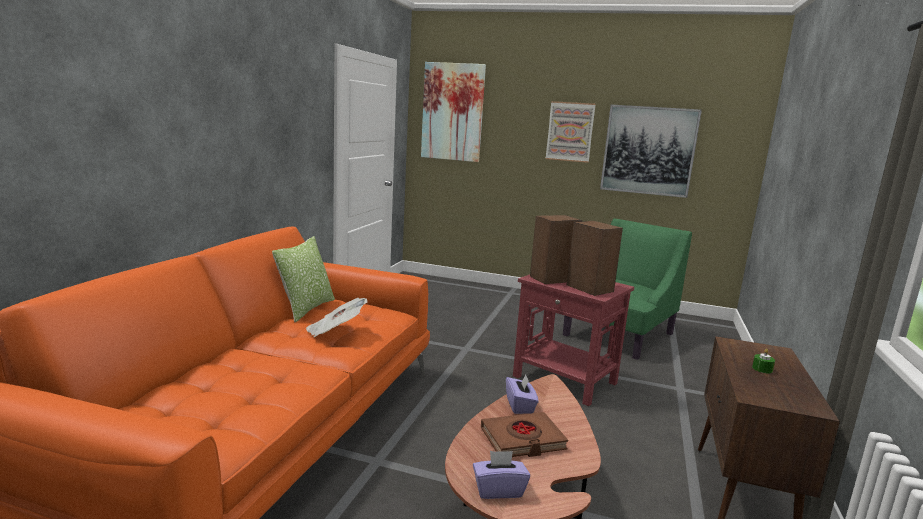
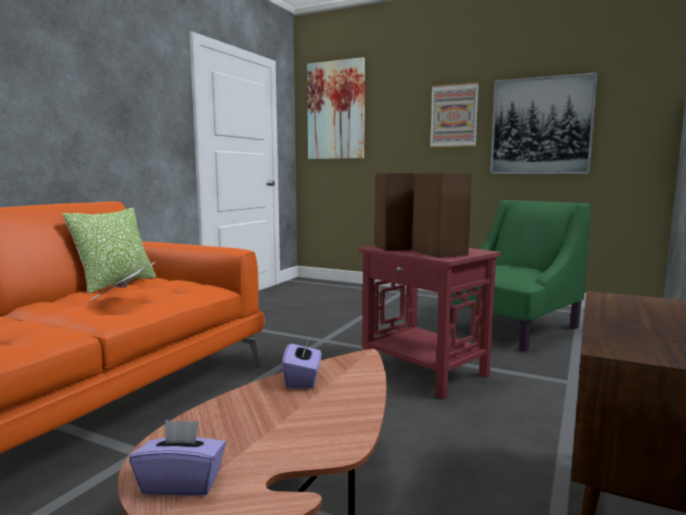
camera: 10 degrees right, 5 degrees down
(522, 440) = (274, 419): brown book -> none
(762, 369) = (643, 320): green candle -> none

